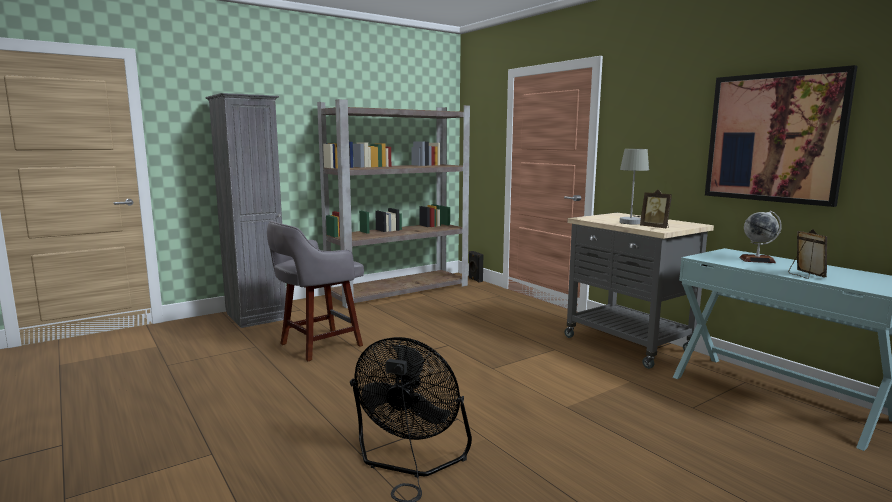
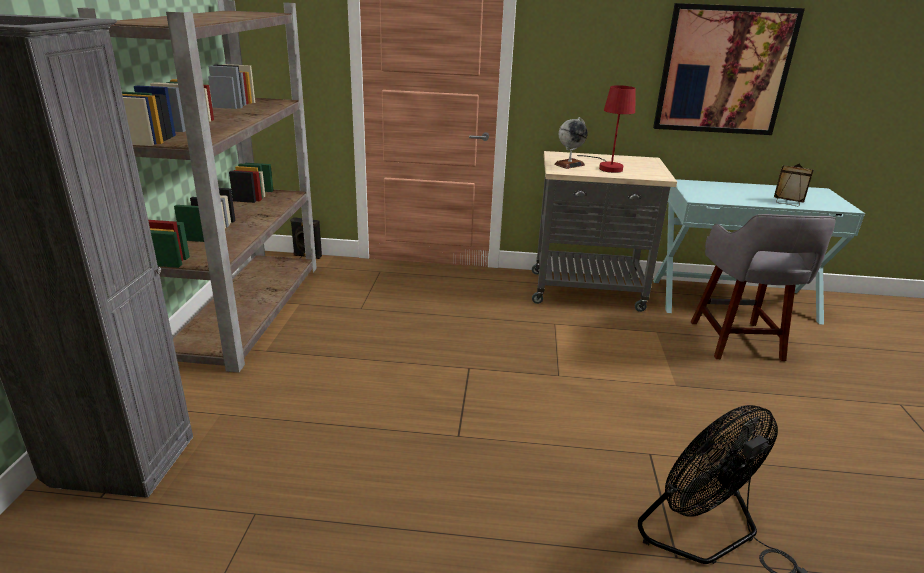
camera: 50 degrees left, 15 degrees up
(317, 346) = (339, 455): grey stool -> grey stool (737, 343)
(632, 222) = (607, 167): grey table lamp -> red table lamp
(655, 227) = (649, 174): picture frame -> none
(757, 260) = (725, 191): globe -> globe (569, 164)

